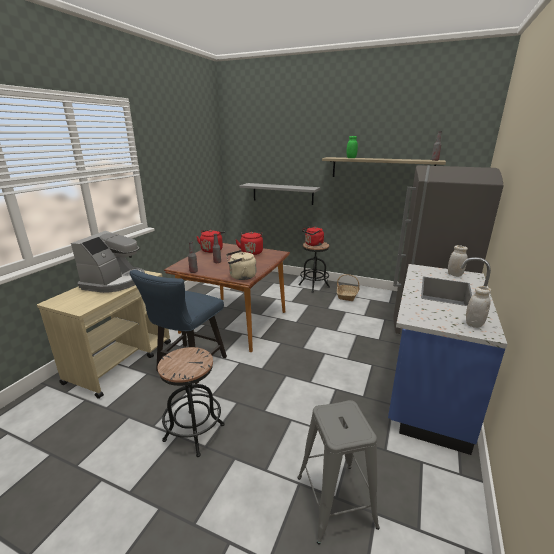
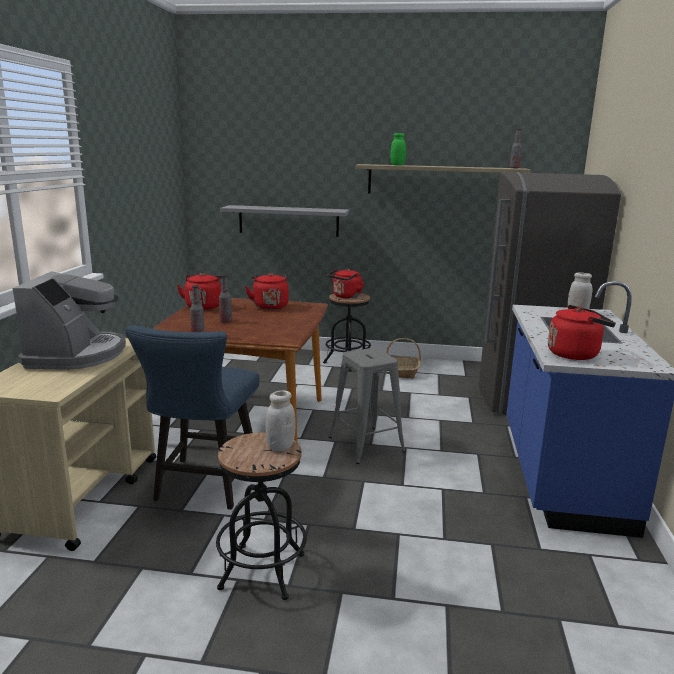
camera: 15 degrees left, 5 degrees down
(241, 277) = (279, 337): beige kettle -> none
(335, 501) = (503, 615): grey stool -> grey stool (366, 444)
(428, 314) = (575, 354): none -> red kettle
(474, 324) = (633, 359): white jar -> white jar (280, 447)

